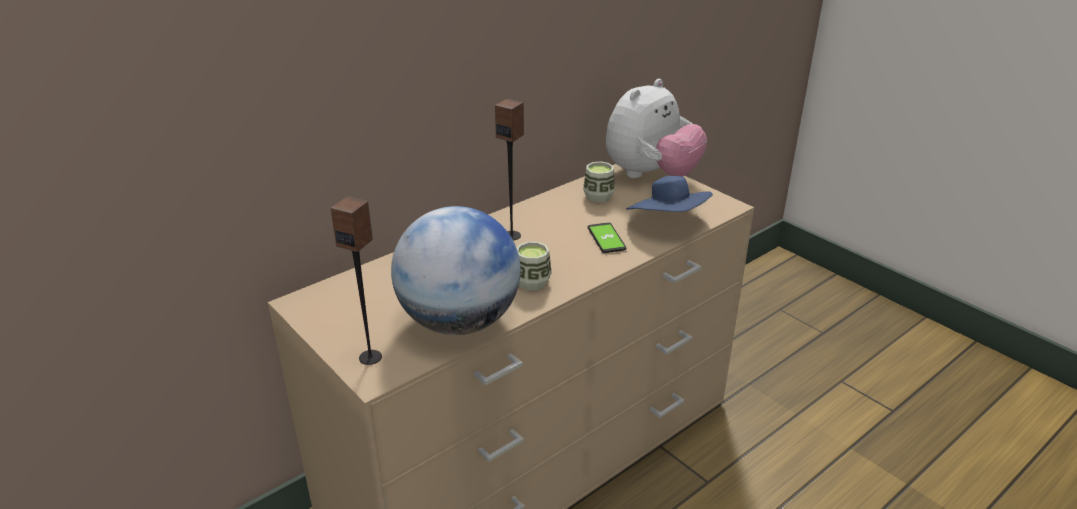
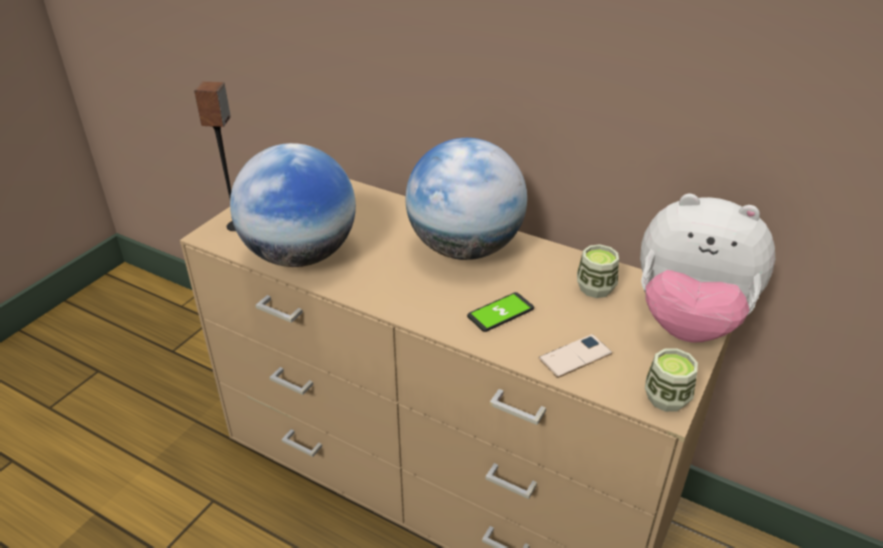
camera: 70 degrees right, 5 degrees up
(512, 235) = (465, 248): speaker -> globe
(532, 282) = (384, 281): cup -> cup (666, 398)
(668, 222) = (575, 356): blue hat -> phone

